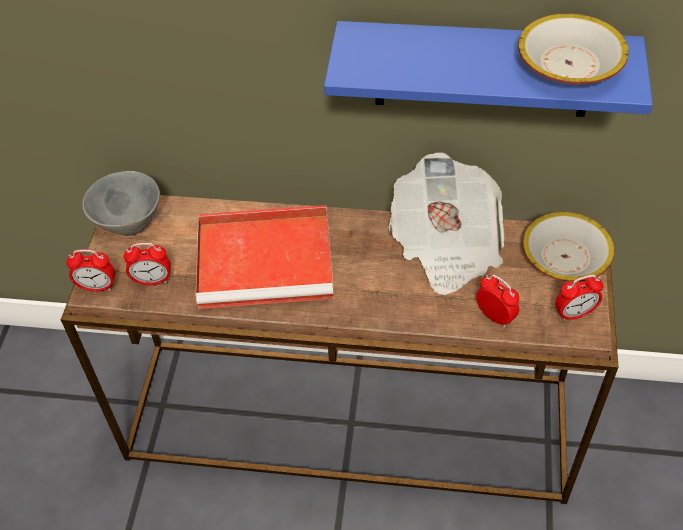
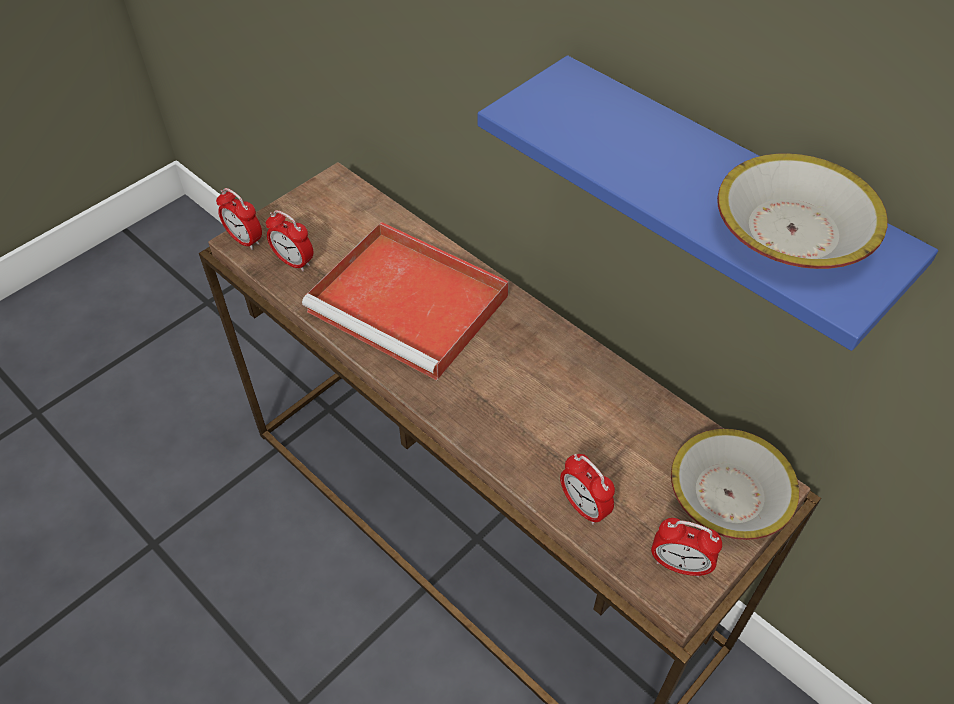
camera: 35 degrees right, 0 degrees up
(130, 220) = (328, 197): grey bowl -> none
(446, 246) = (602, 398): newspaper -> none
(495, 316) = (584, 507): alarm clock -> alarm clock turned 150 degrees clockwise

